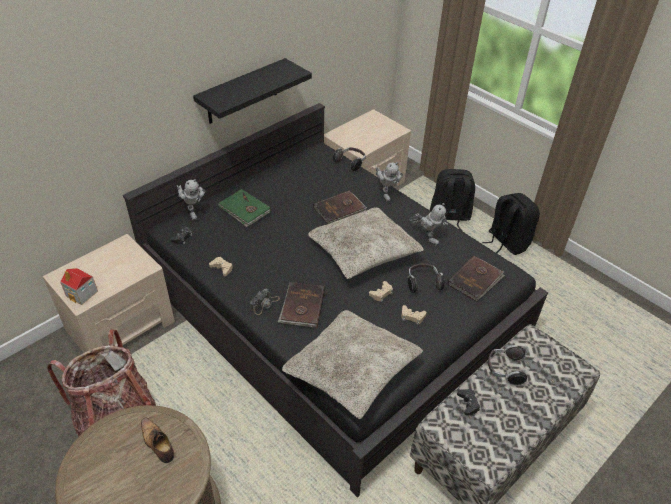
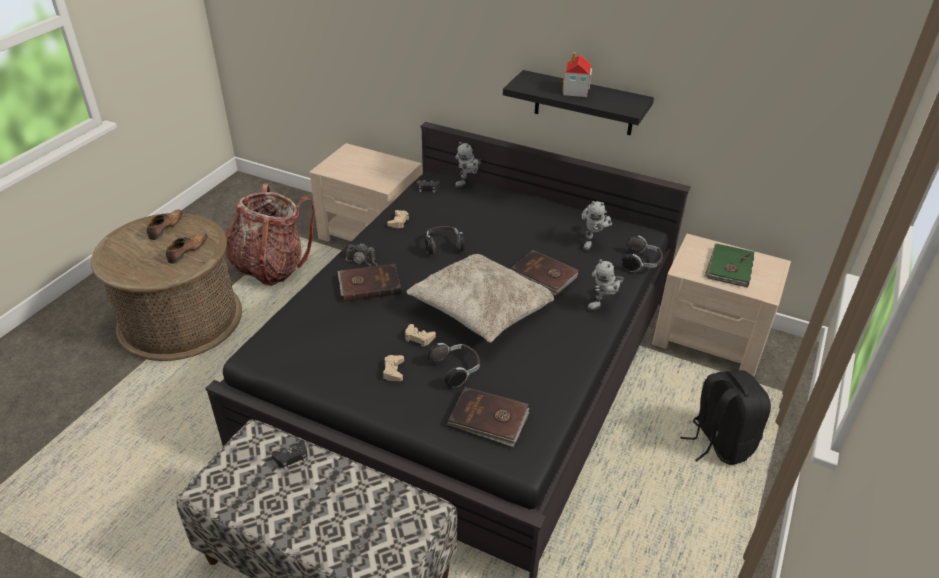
camera: 70 degrees right, 5 degrees down
(82, 294) = (334, 166): toy house -> toy house (575, 91)
(97, 460) = (165, 228): none -> shoe
(244, 210) = (493, 211): green book -> green book (729, 267)
(351, 370) = (295, 339): beige pillow -> none
(427, 237) = (543, 358): toy robot -> toy robot (592, 242)
(504, 369) = (357, 486): headphones -> headphones (443, 246)
(506, 242) = (717, 525): black backpack -> none

